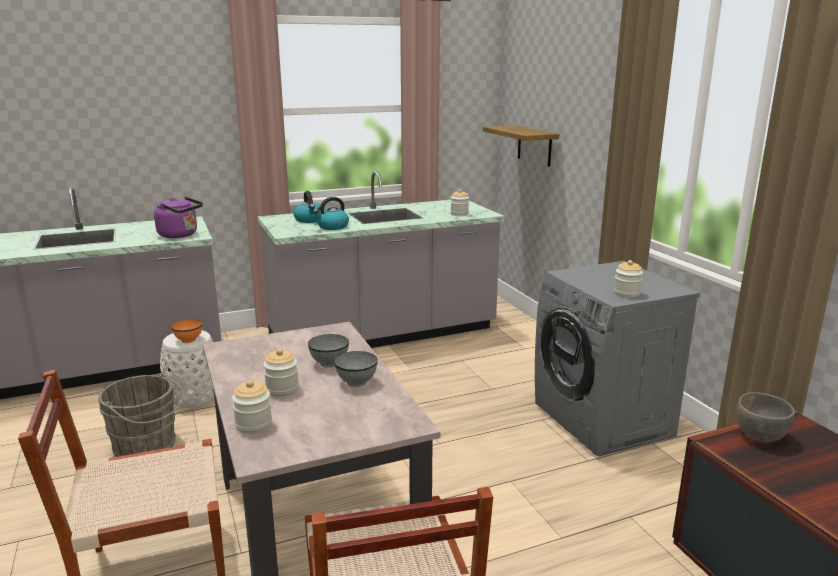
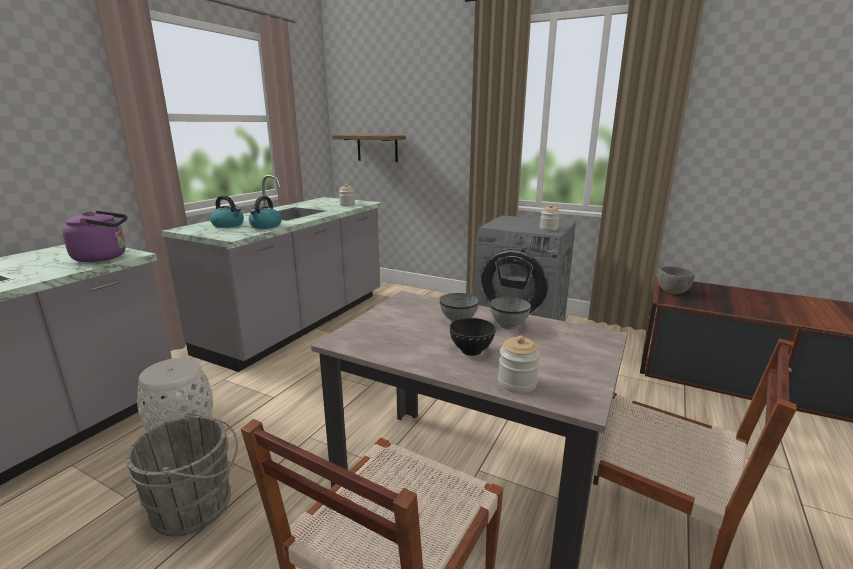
camera: 40 degrees left, 0 degrees up
(188, 340) = (177, 371): orange bowl -> none
(282, 389) = (472, 350): jar -> black bowl

